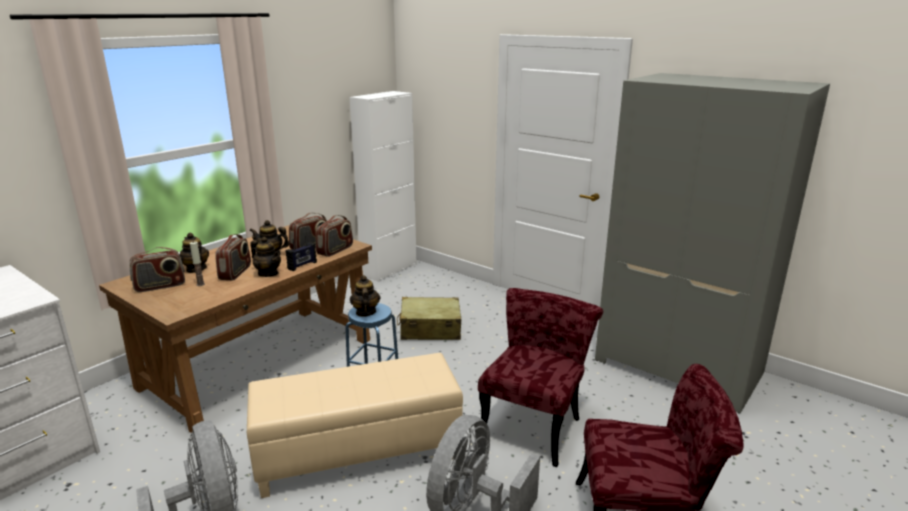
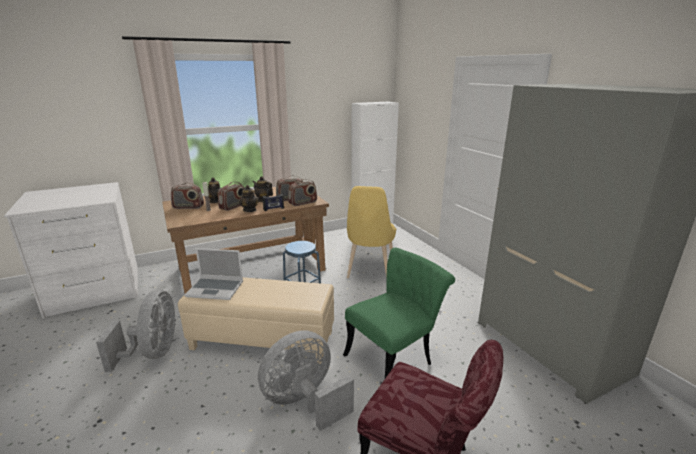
camera: 25 degrees right, 0 degrees up
(291, 397) = (216, 289): none -> laptop
(365, 312) = (297, 246): teapot -> none
(430, 329) = (369, 271): beige suitcase -> yellow chair
(534, 423) = (394, 356): red chair -> green chair

